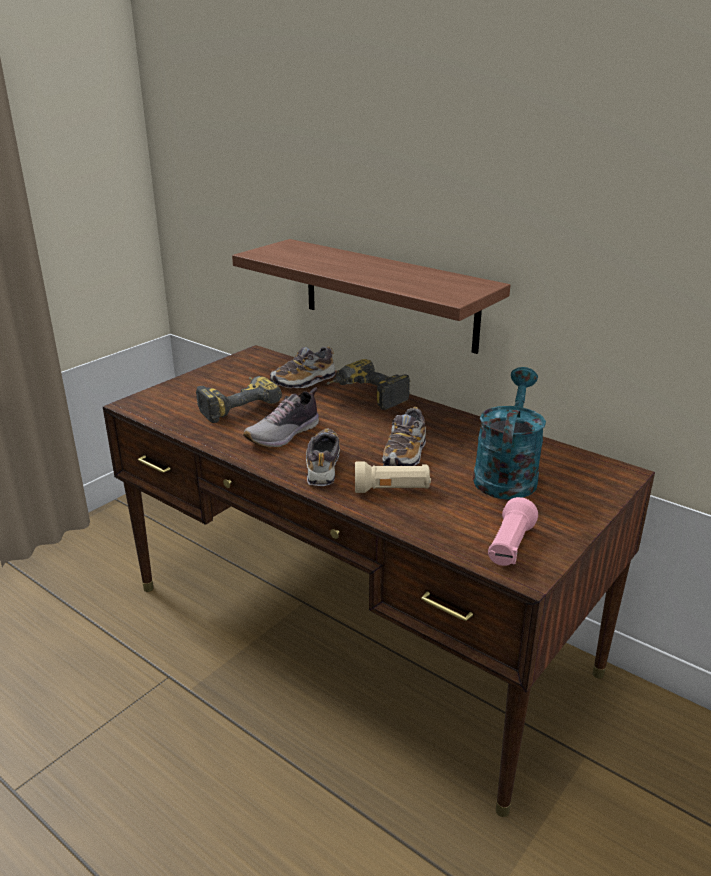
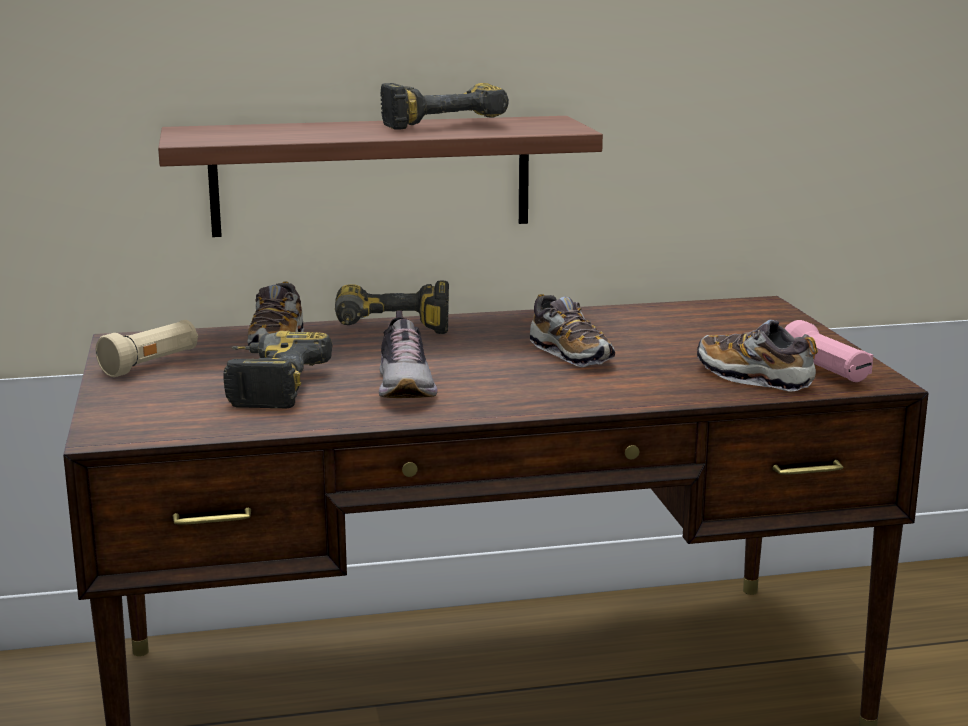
camera: 50 degrees left, 10 degrees down
(323, 466) = (526, 391): shoe -> shoe (754, 377)
(392, 490) = (638, 380): beige flashlight -> beige flashlight (151, 364)
(409, 272) = (441, 123): none -> power drill
(506, 474) = (689, 335): turquoise watering can -> none

